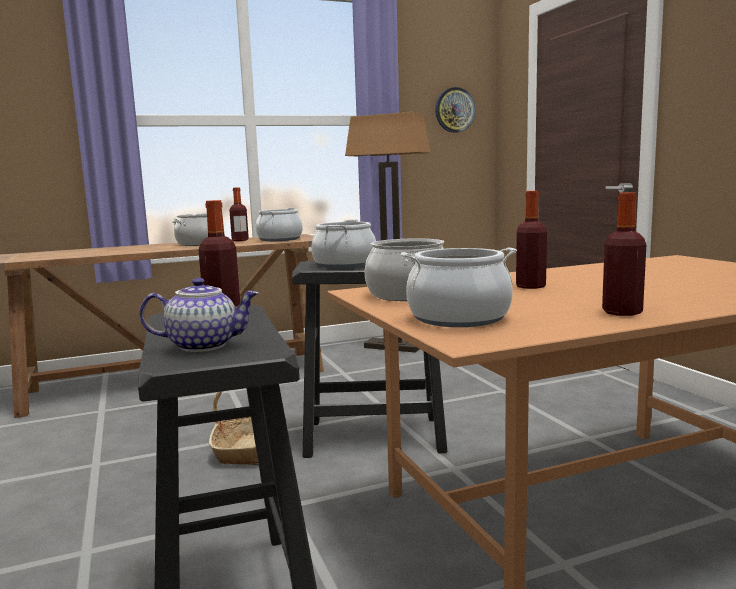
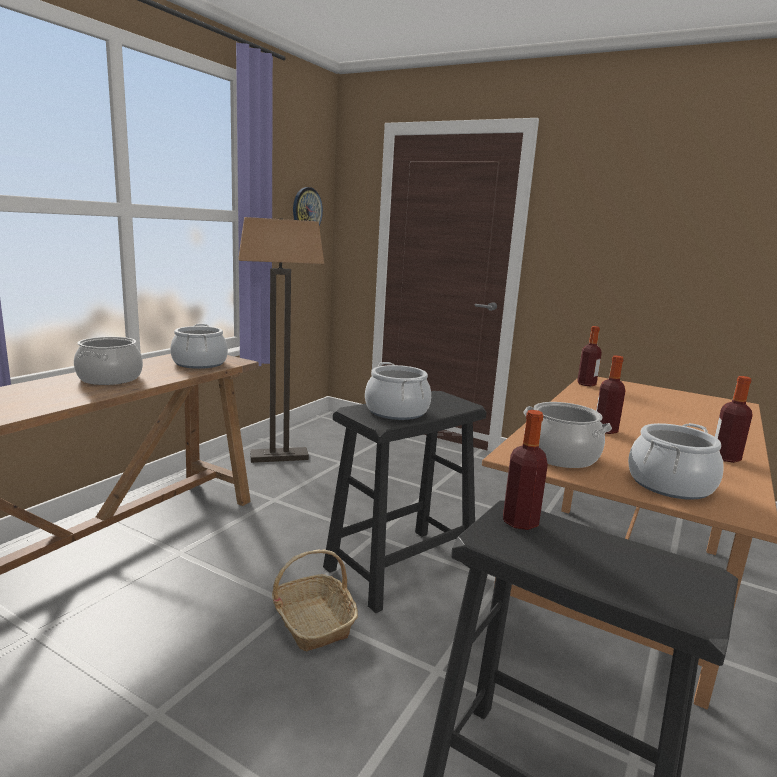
camera: 40 degrees left, 5 degrees up
(204, 345) = (645, 579): teapot -> none
(240, 240) = (149, 367): bottle -> bottle (586, 384)

